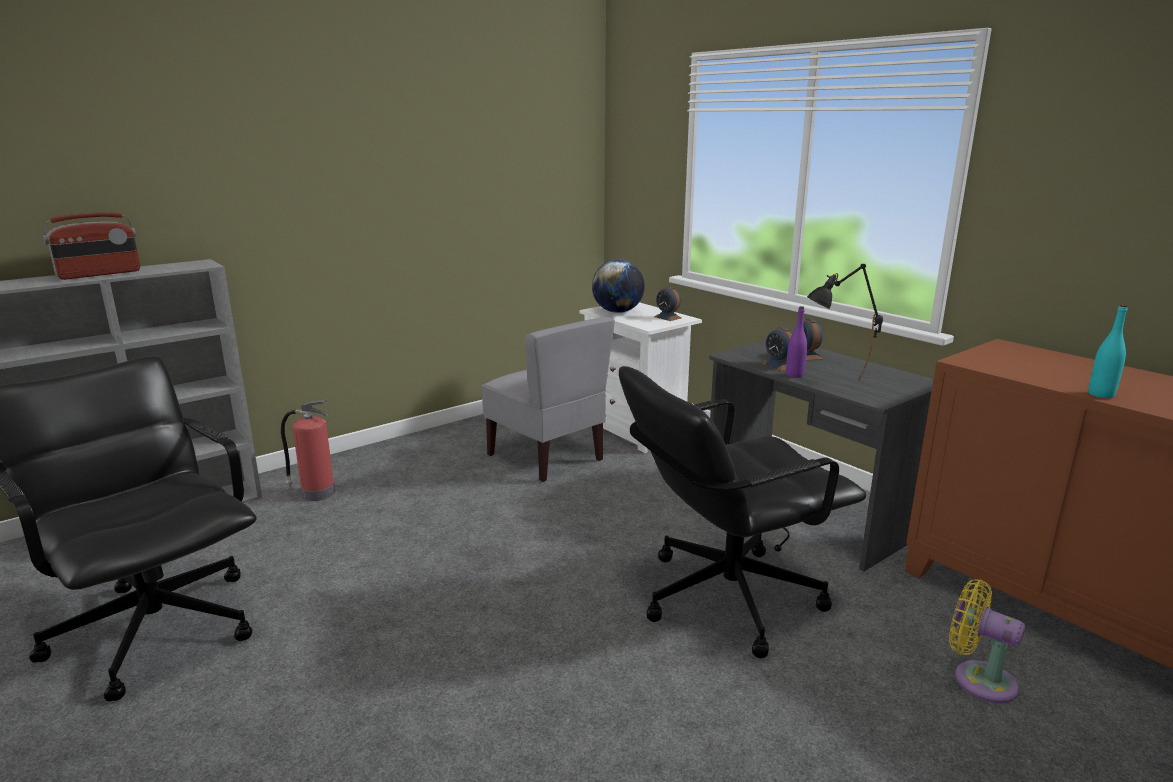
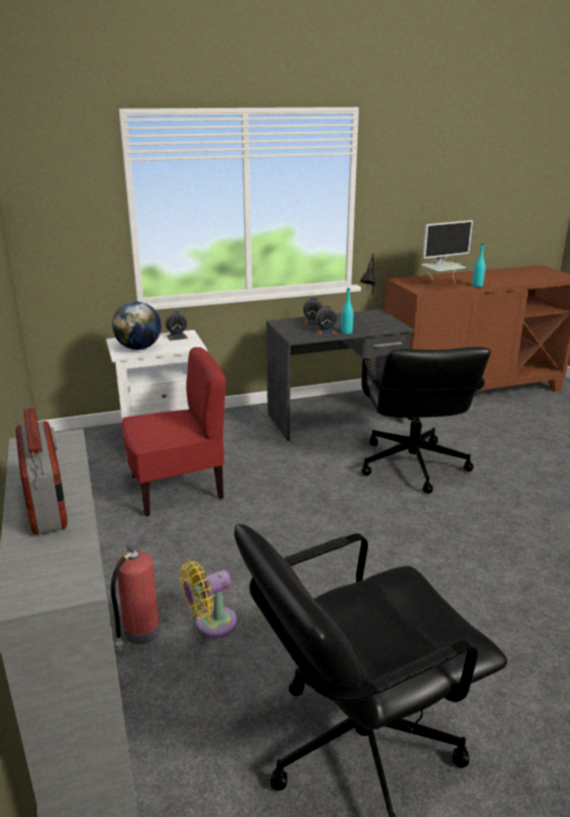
camera: 70 degrees left, 5 degrees up
(547, 457) = (177, 488): grey chair -> red chair
(794, 375) = (346, 332): purple bottle -> turquoise bottle
(978, 679) = (495, 427): yellow fan -> yellow fan (211, 624)
(1036, 370) = (441, 285): none -> monitor

